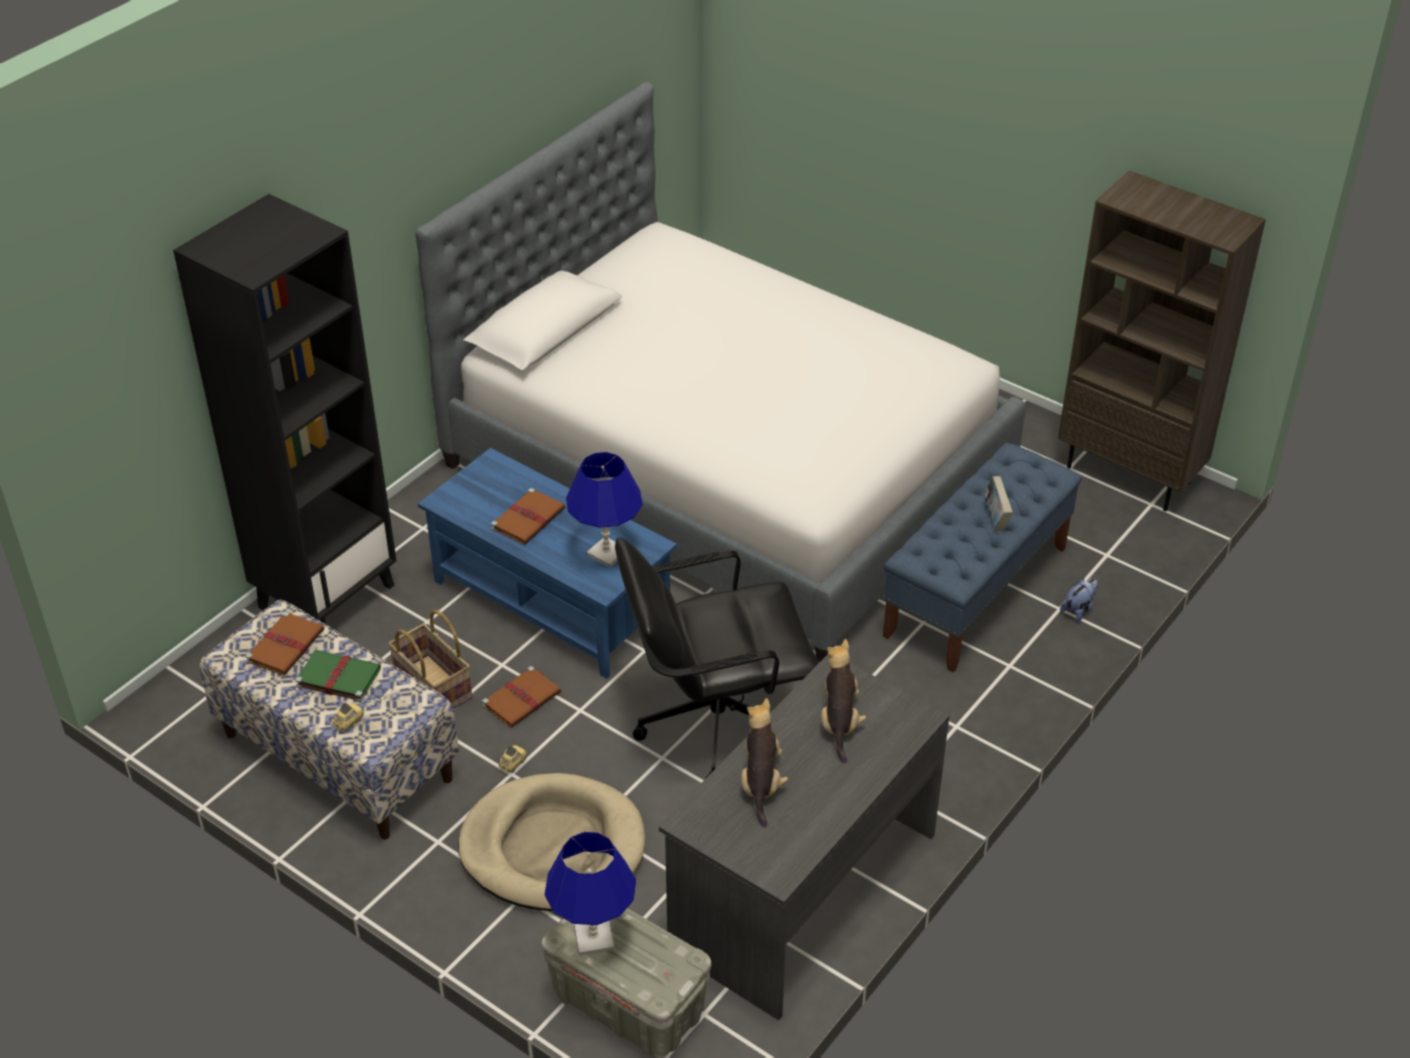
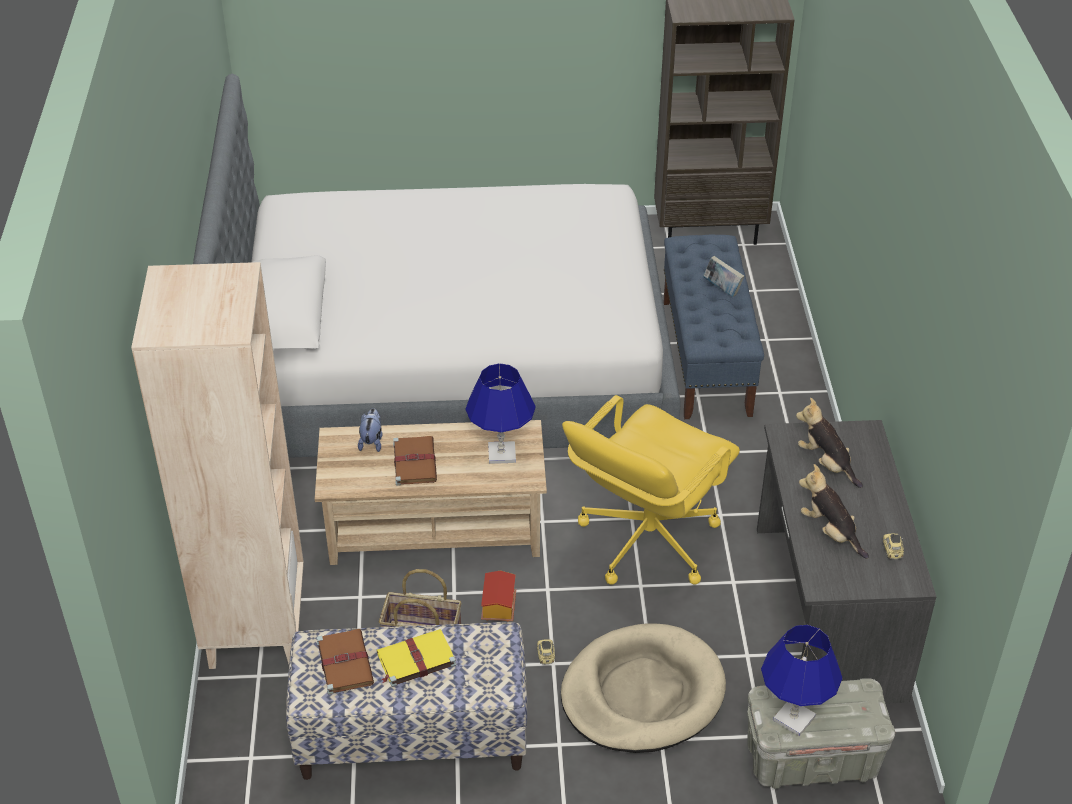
camera: 40 degrees left, 0 degrees up
(326, 595) = (255, 625): black bookcase -> beige bookcase
(337, 677) = (415, 660): green book -> yellow book
(349, 722) = (465, 685): toy car -> toy car (892, 551)
(522, 699) = (498, 607): brown book -> toy house
(552, 600) = (435, 526): blue coffee table -> beige coffee table
(714, 722) = (646, 540): black office chair -> yellow office chair
(1079, 610) = (778, 334): plush toy -> plush toy (372, 441)

